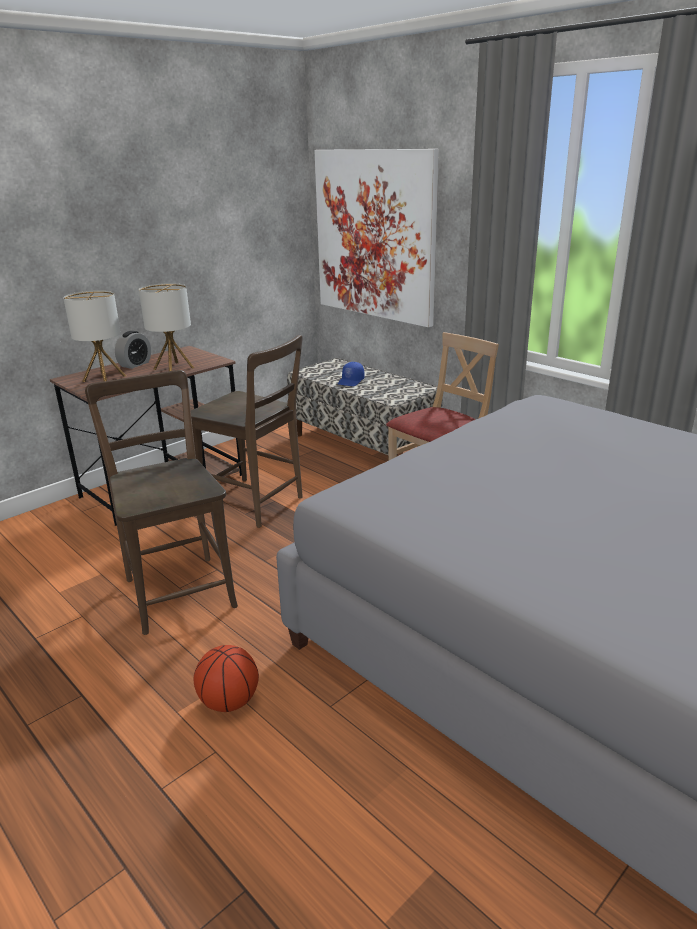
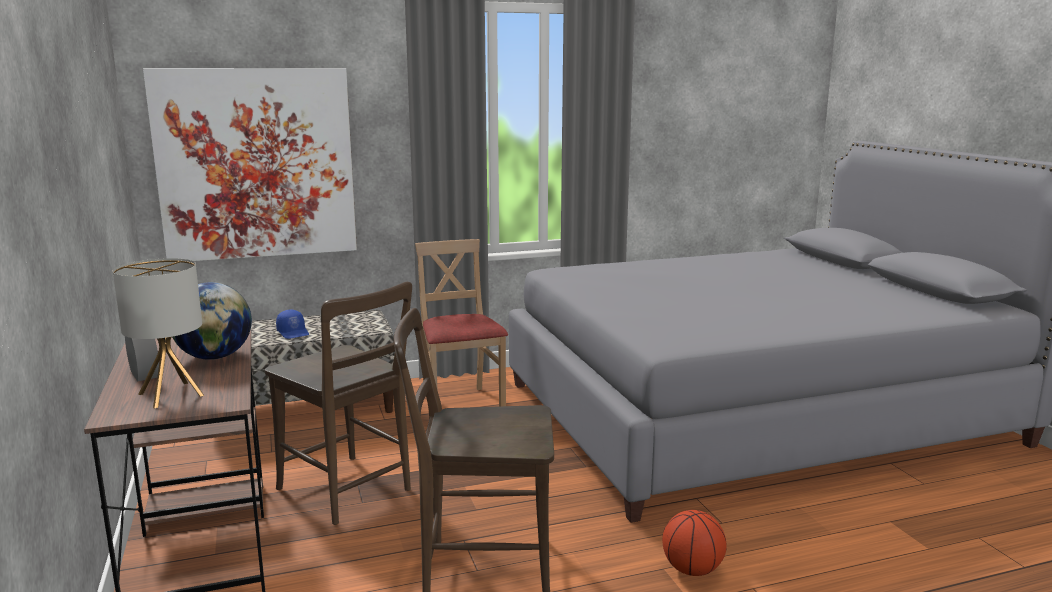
camera: 65 degrees left, 10 degrees down
(174, 368) = (214, 357): table lamp -> globe
(255, 504) = (348, 492): brown chair -> brown chair turned 75 degrees clockwise

